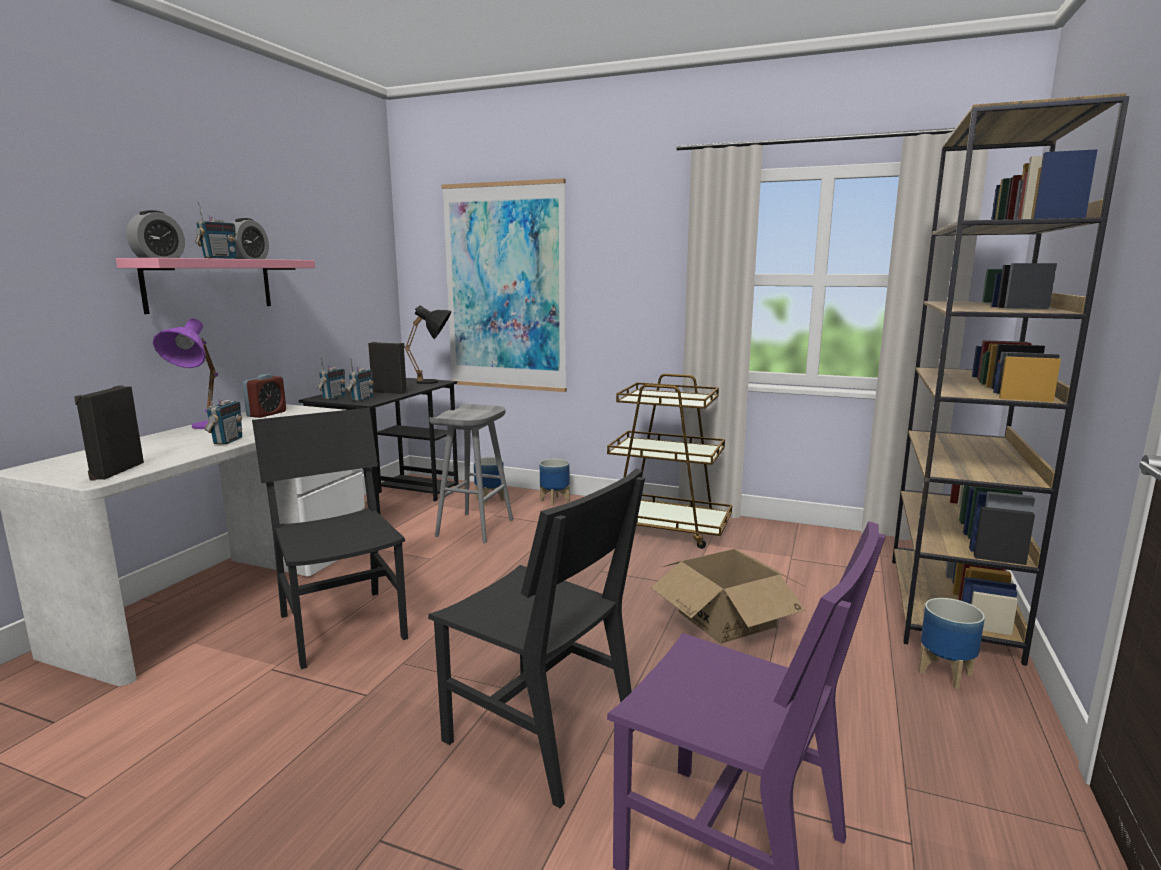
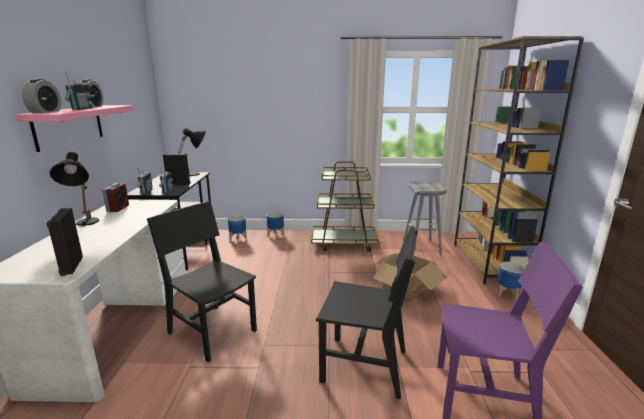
camera: 20 degrees left, 5 degrees up
(200, 428) = (84, 224): purple table lamp -> black table lamp
(227, 441) = (119, 232): radio -> none
(475, 528) = (243, 258): grey stool -> grey stool (422, 248)
(505, 288) = (236, 115): picture -> none

